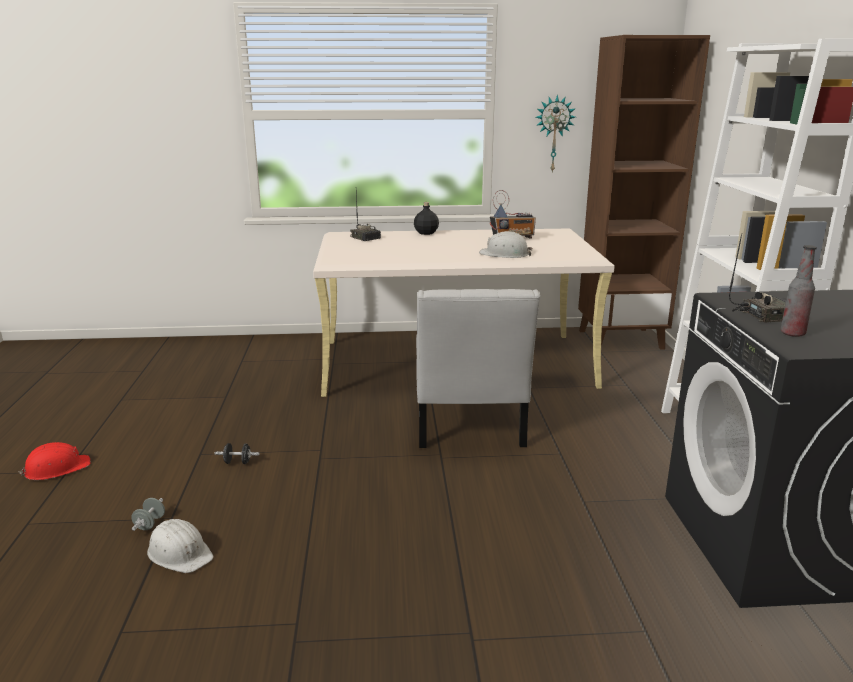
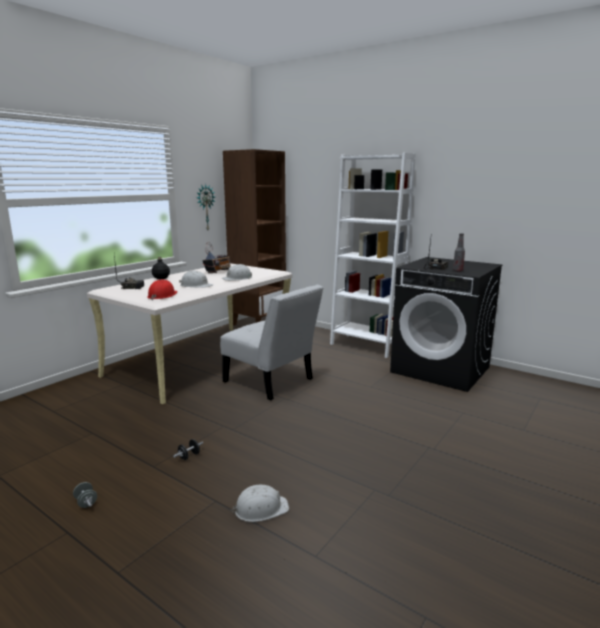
camera: 50 degrees left, 5 degrees down
(57, 468) = (53, 537): red hard hat -> red hard hat (162, 295)
(150, 523) = (209, 511): grey dumbbell -> grey dumbbell (86, 502)
(428, 252) = (196, 285): none -> white hard hat

